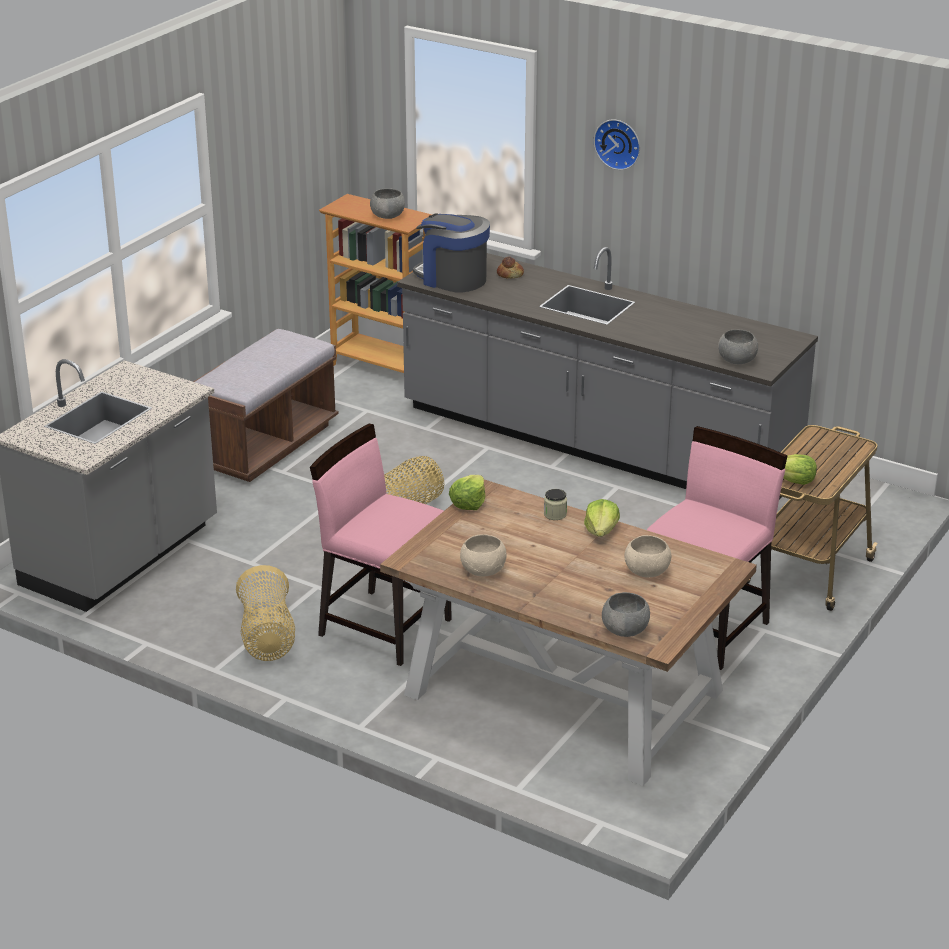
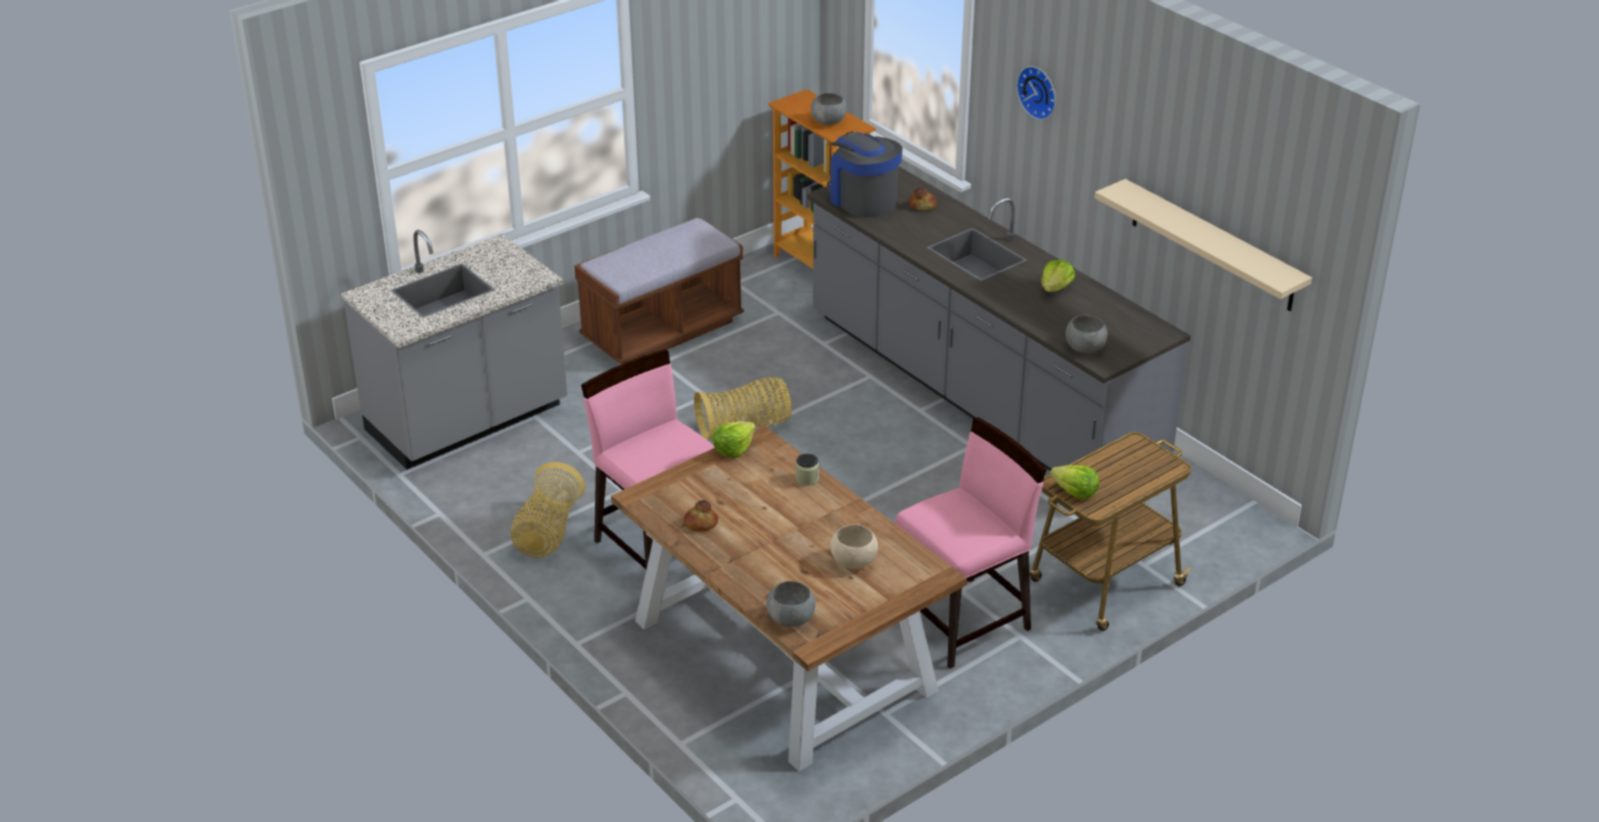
camera: 20 degrees right, 5 degrees up
(483, 570) = (700, 524): beige bowl -> bread
(601, 531) = (839, 507): lettuce -> lettuce (1056, 288)
(825, 249) = (1212, 246): none -> beige shelf

